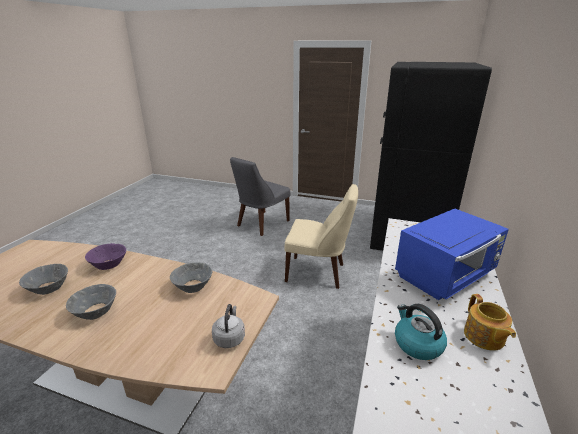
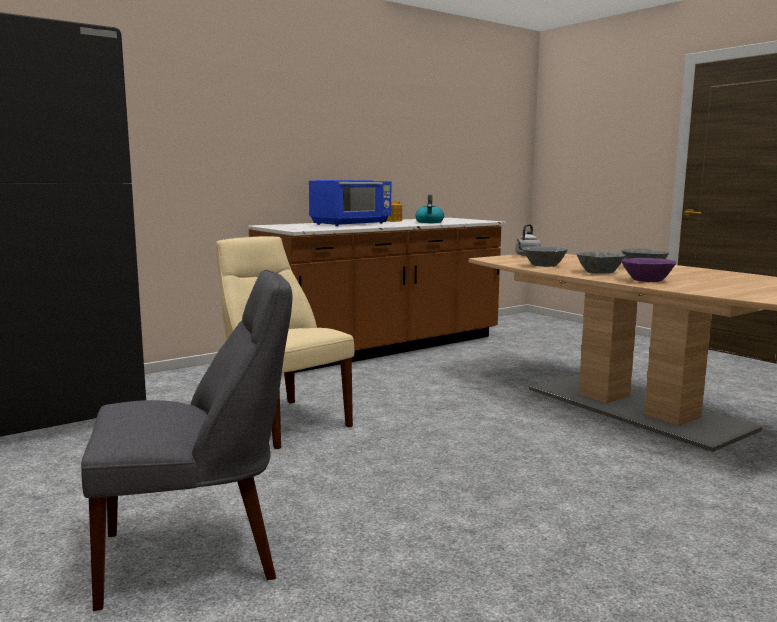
camera: 145 degrees left, 15 degrees down
(48, 288) = (713, 279): grey bowl -> grey bowl (599, 272)
(446, 276) = (352, 224): blue microwave -> blue microwave turned 135 degrees clockwise

